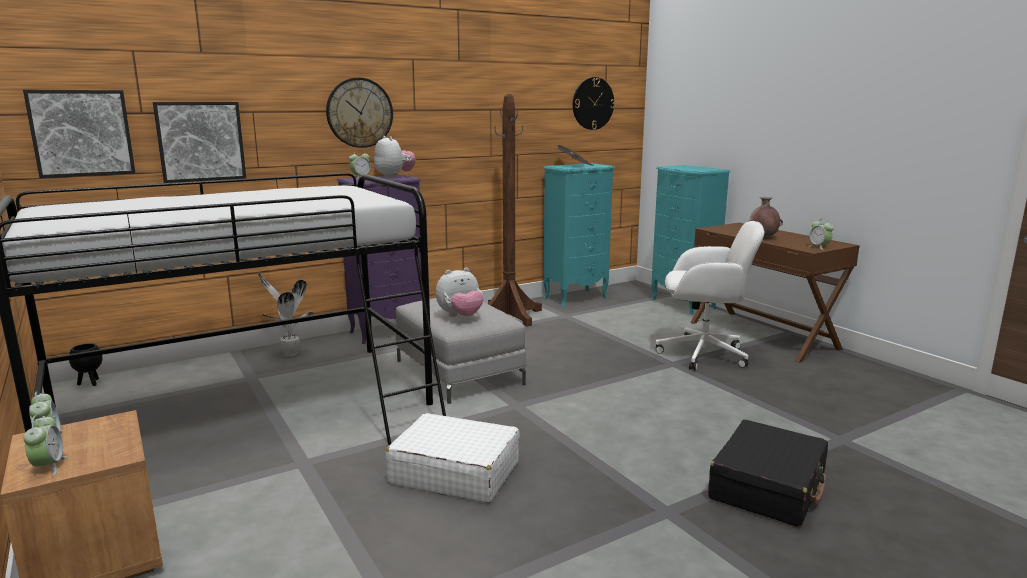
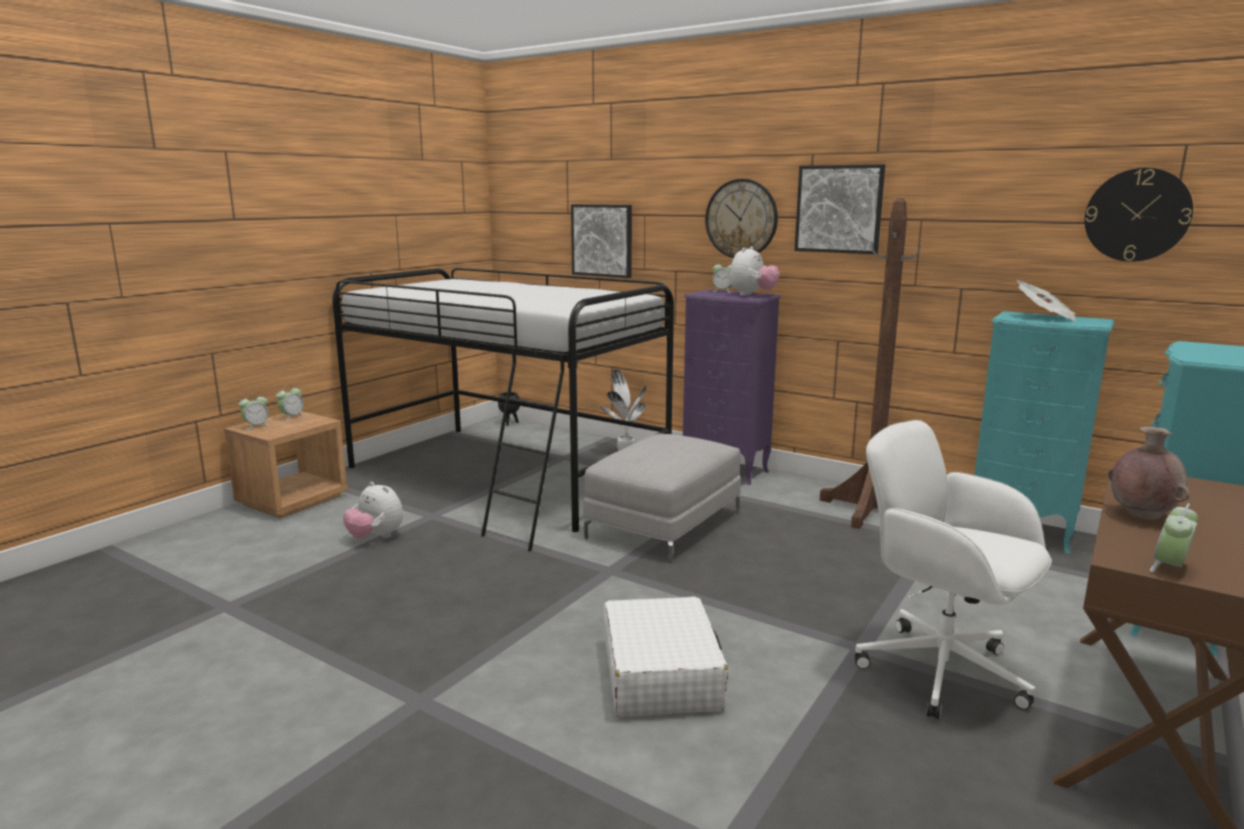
camera: 65 degrees right, 0 degrees up
(81, 133) = (531, 228): picture -> picture (839, 209)
(454, 472) = (446, 574): white suitcase -> white suitcase (661, 674)
(460, 316) = (636, 456): plush toy -> plush toy (376, 537)
(704, 355) = (939, 671): white office chair -> white office chair turned 150 degrees clockwise
(768, 487) = (512, 774): black suitcase -> none

